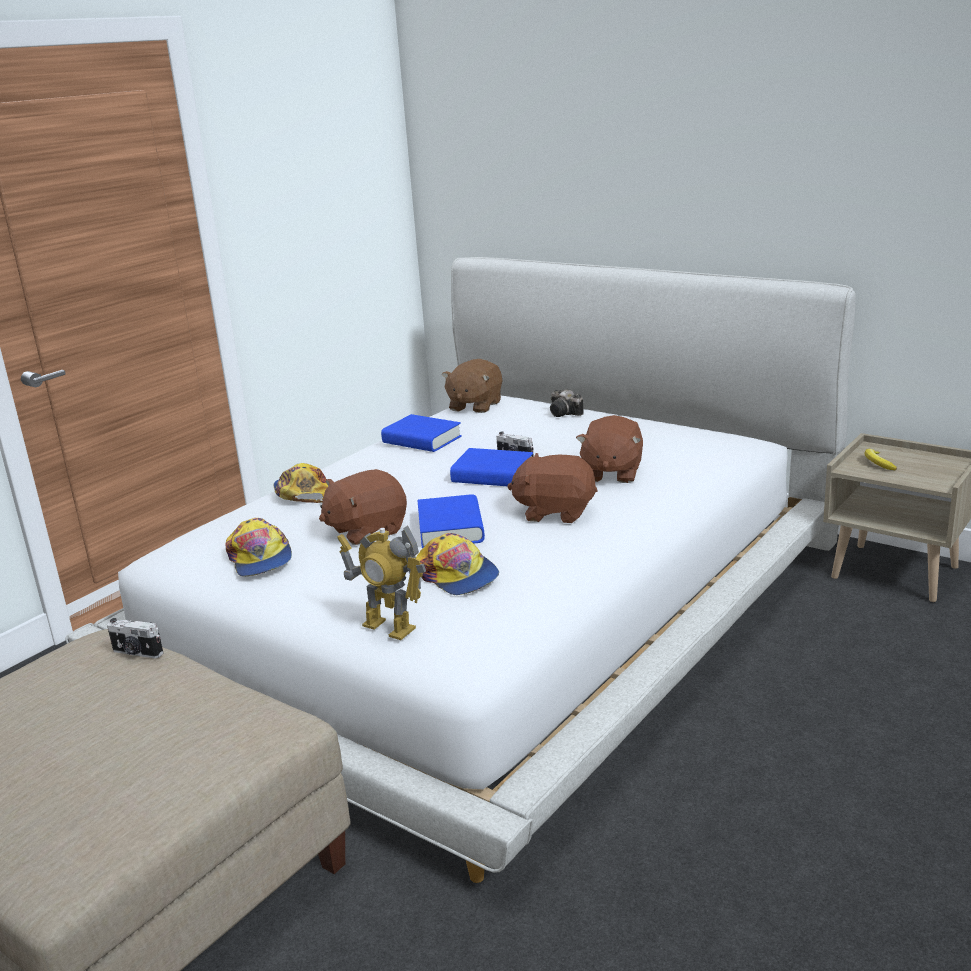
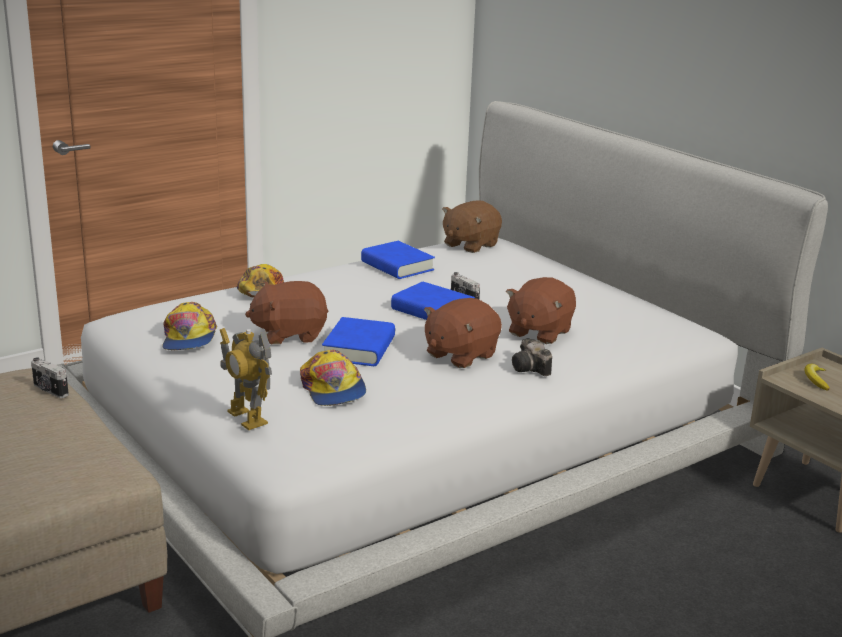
camera: 15 degrees right, 0 degrees up
(555, 512) = (460, 355): brown plush toy -> brown plush toy turned 75 degrees counterclockwise
(565, 413) = (545, 269): camera -> camera (531, 369)

